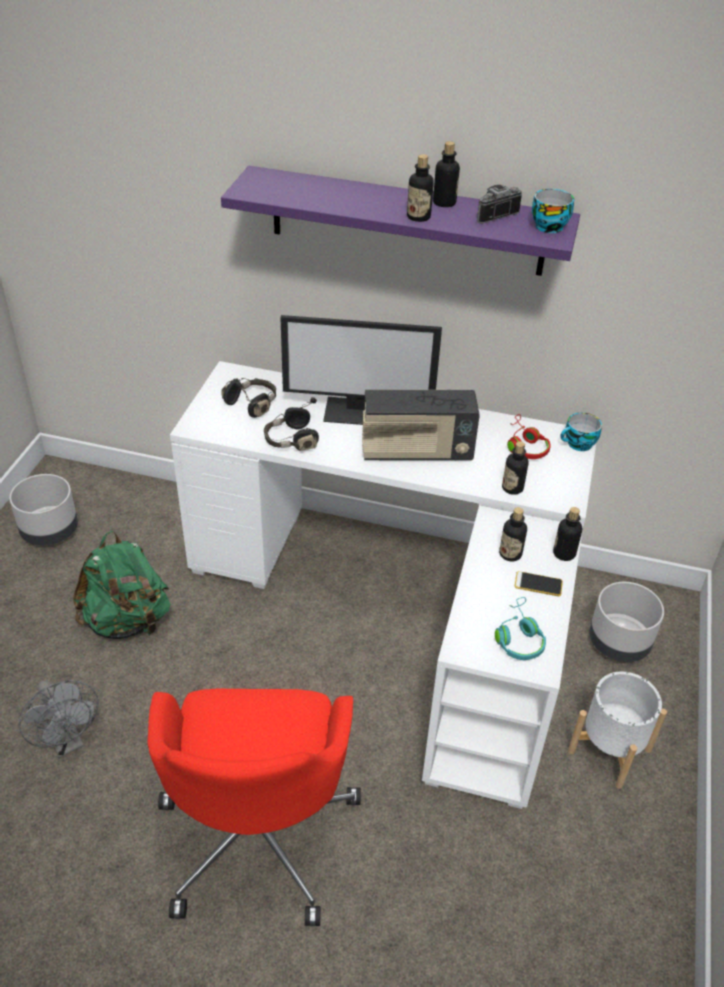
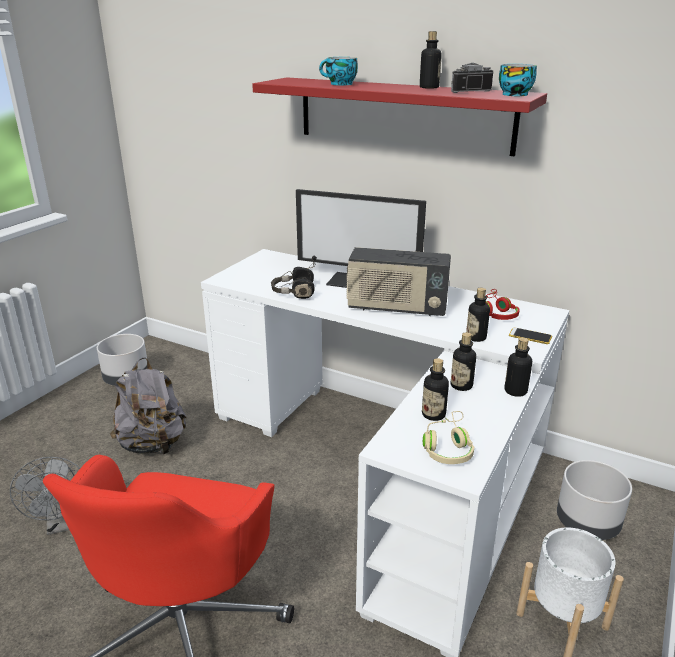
camera: 15 degrees right, 15 degrees down
(127, 621) = (153, 444): green backpack -> grey backpack
(252, 404) = (275, 271): black headphones -> none
(407, 221) = (403, 115): purple shelf -> red shelf
(418, 217) = (402, 90): bottle -> bottle (433, 414)
(518, 637) = (448, 447): turquoise headphones -> beige headphones
(538, 584) = (482, 410): phone -> phone (530, 336)
(578, 445) = (548, 317): cup -> cup (340, 84)

